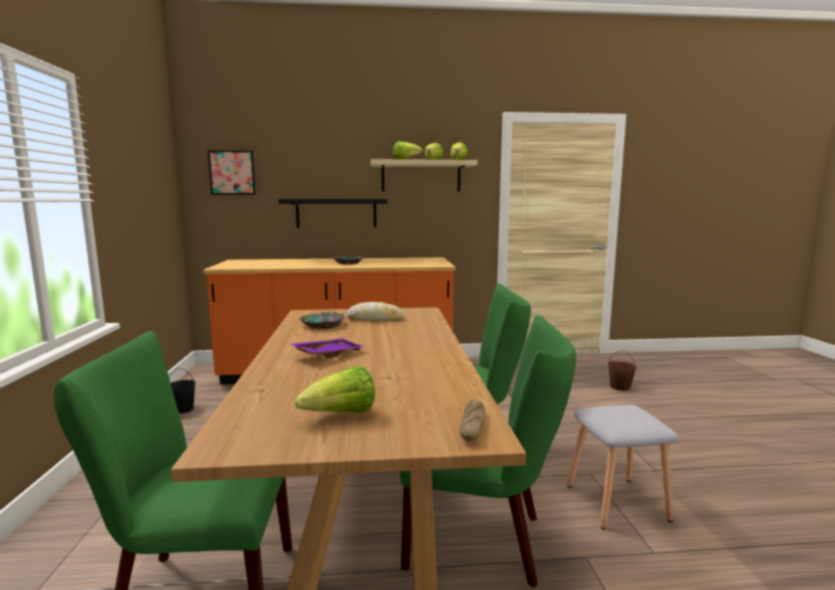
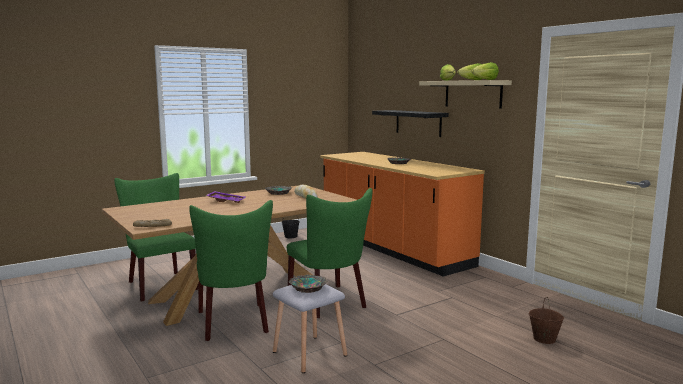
camera: 60 degrees right, 0 degrees up
(232, 172) = (369, 90): picture -> none
(341, 415) = (153, 213): lettuce -> none
(623, 415) = (308, 287): none -> bowl

